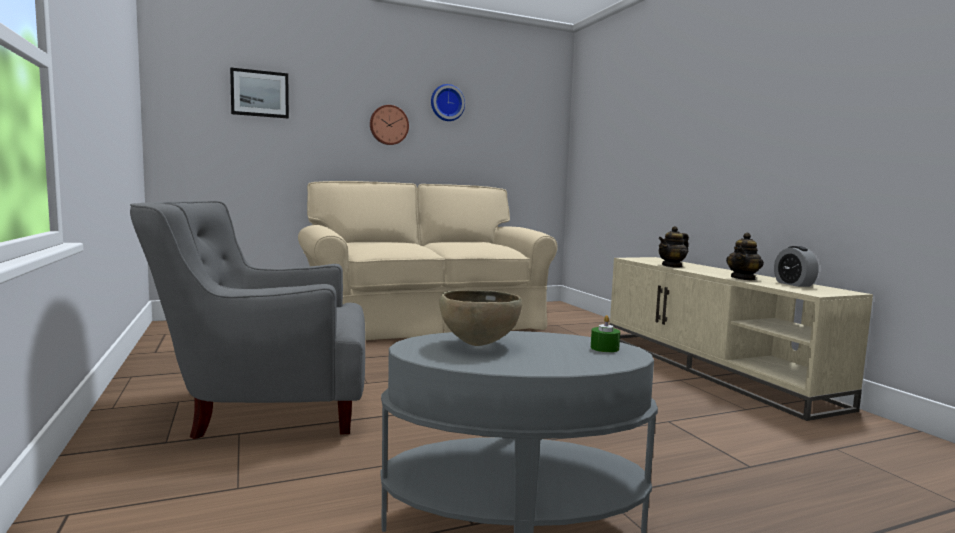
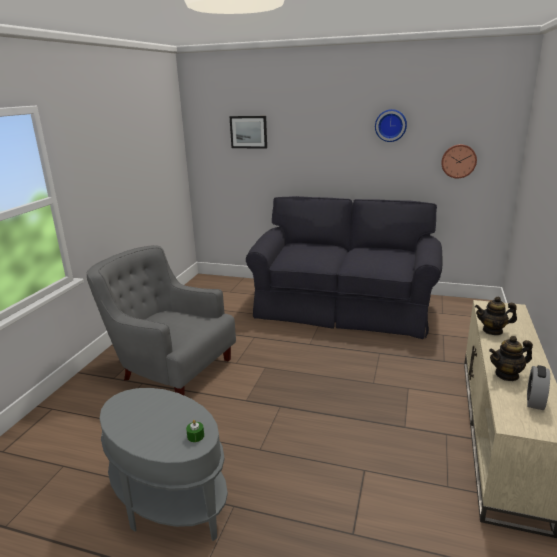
camera: 40 degrees right, 15 degrees up
(388, 125) = (339, 148): wall clock -> wall clock (458, 161)
(424, 321) = (344, 307): beige sofa -> black sofa
(479, 345) = (149, 408): brown bowl -> none

